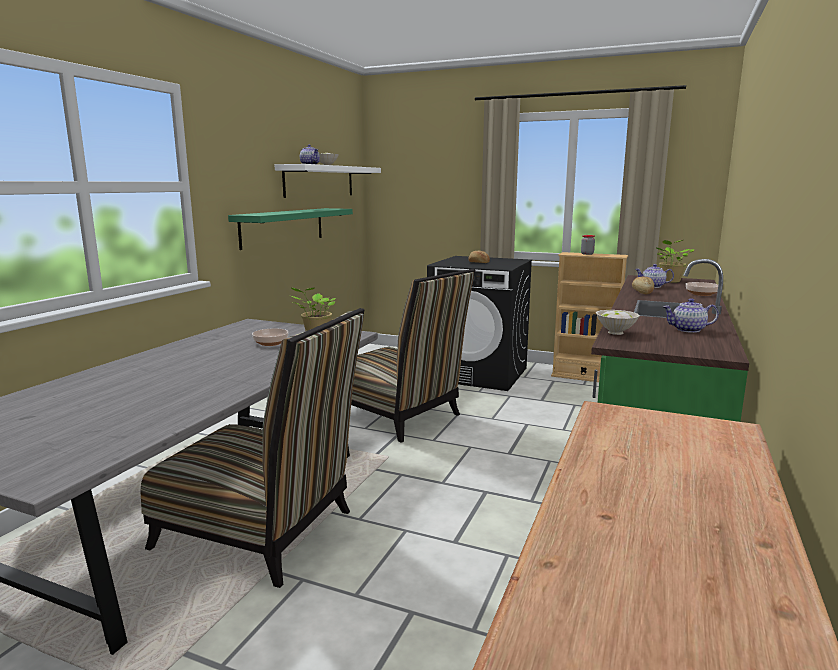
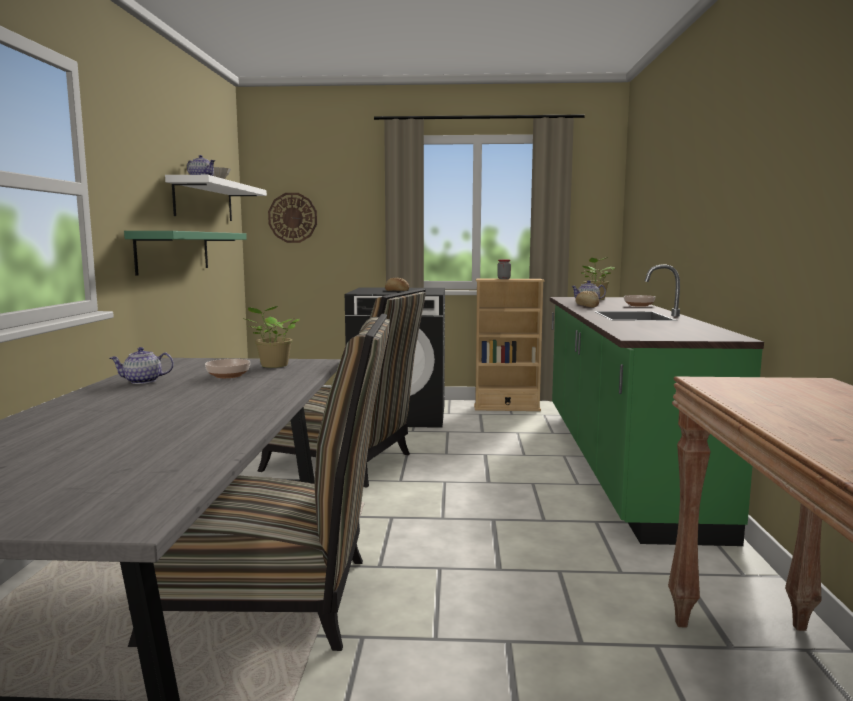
camera: 20 degrees left, 5 degrees down
(405, 191) = (292, 217): none -> wall clock
(616, 332) = (622, 330): white bowl -> none
(688, 330) = (676, 326): teapot -> teapot (142, 381)

